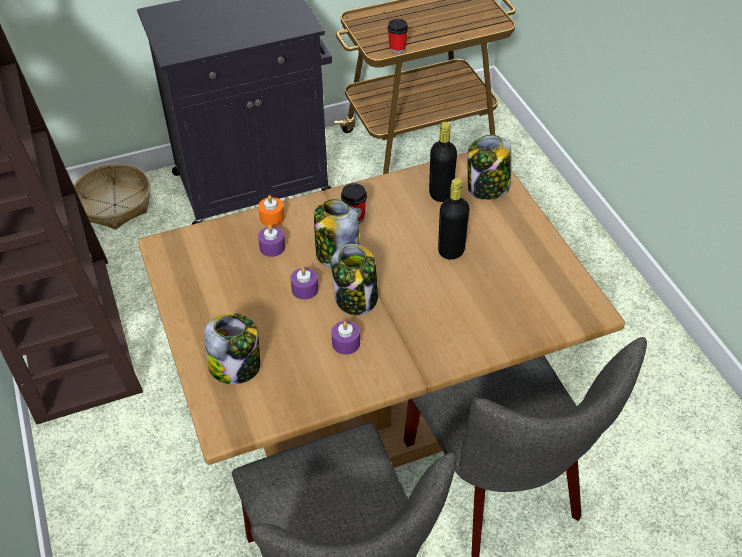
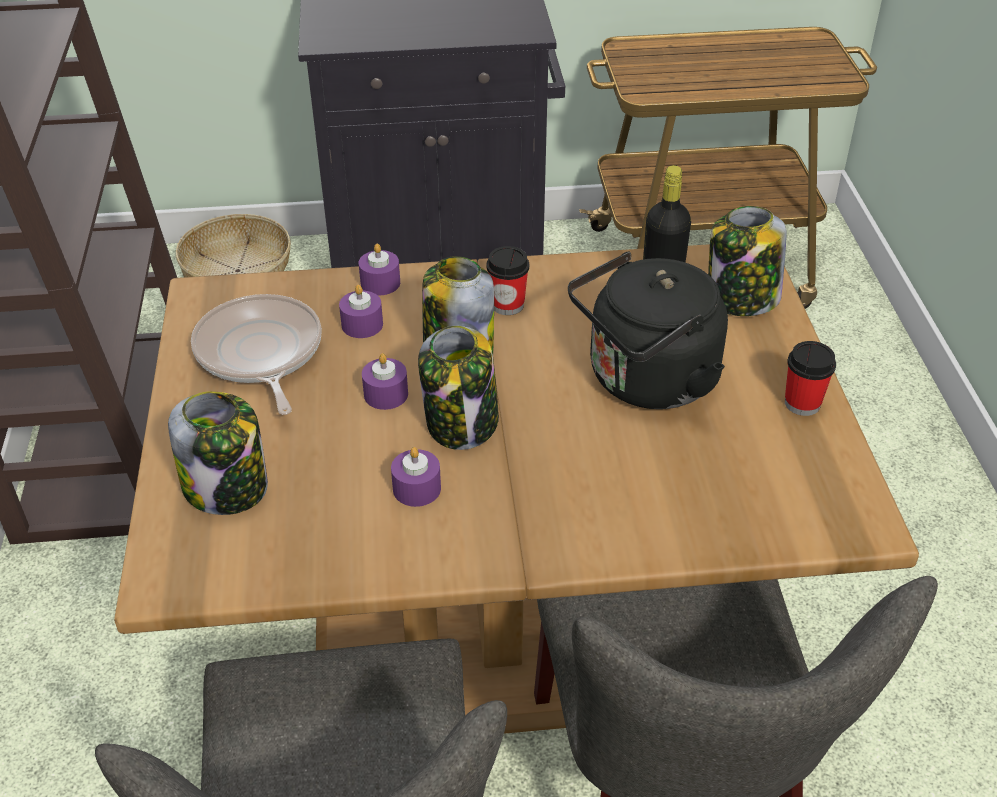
camera: 15 degrees right, 5 degrees down
(218, 278) = (260, 354): none -> frying pan
(272, 217) = (380, 283): orange candle -> purple candle
(397, 48) = (671, 94): cup -> cup (802, 403)
(451, 251) = (646, 381): black bottle -> black kettle

